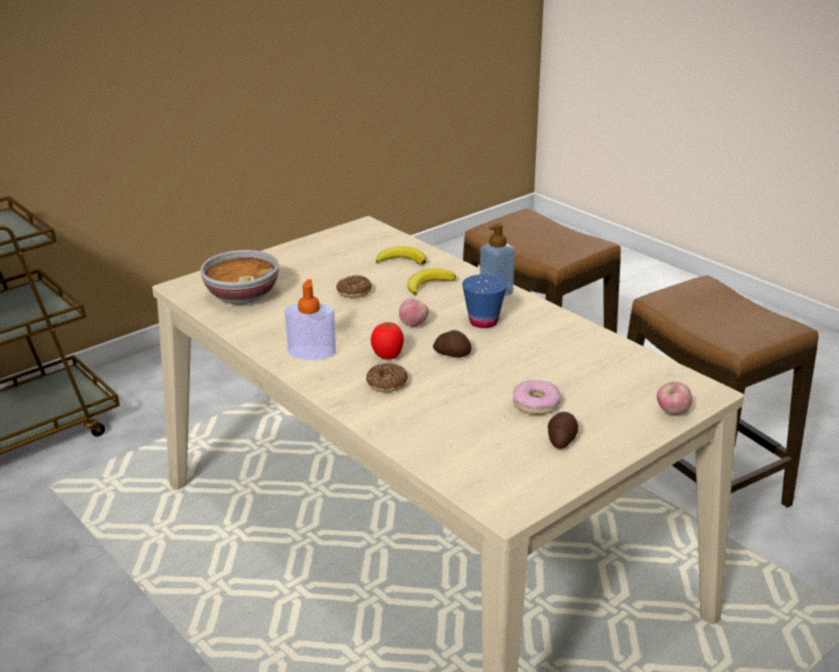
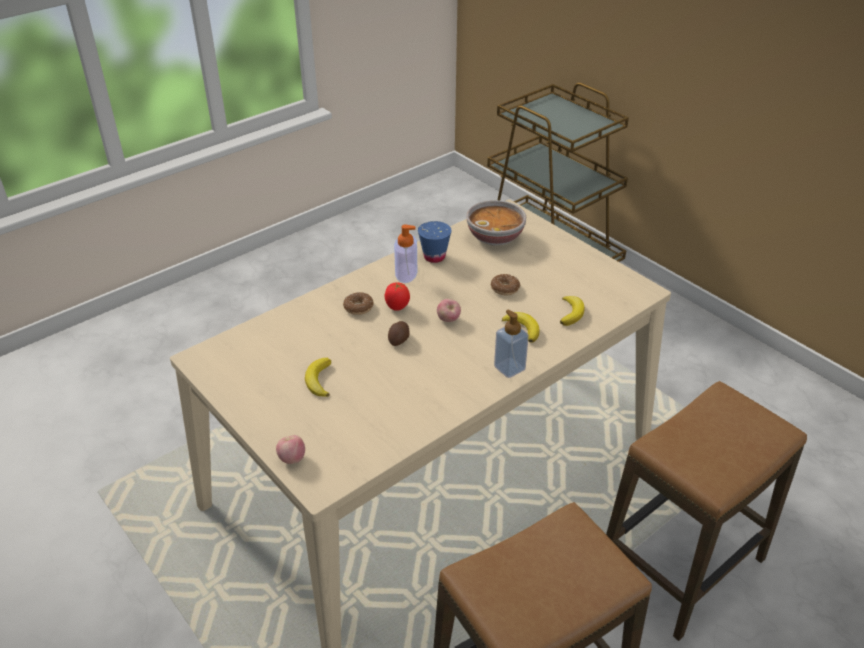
camera: 90 degrees right, 10 degrees up
(483, 322) = (453, 358): blue cup -> blue cup (434, 257)
(536, 404) = (319, 380): donut -> banana
(561, 440) = (268, 390): potato -> none

